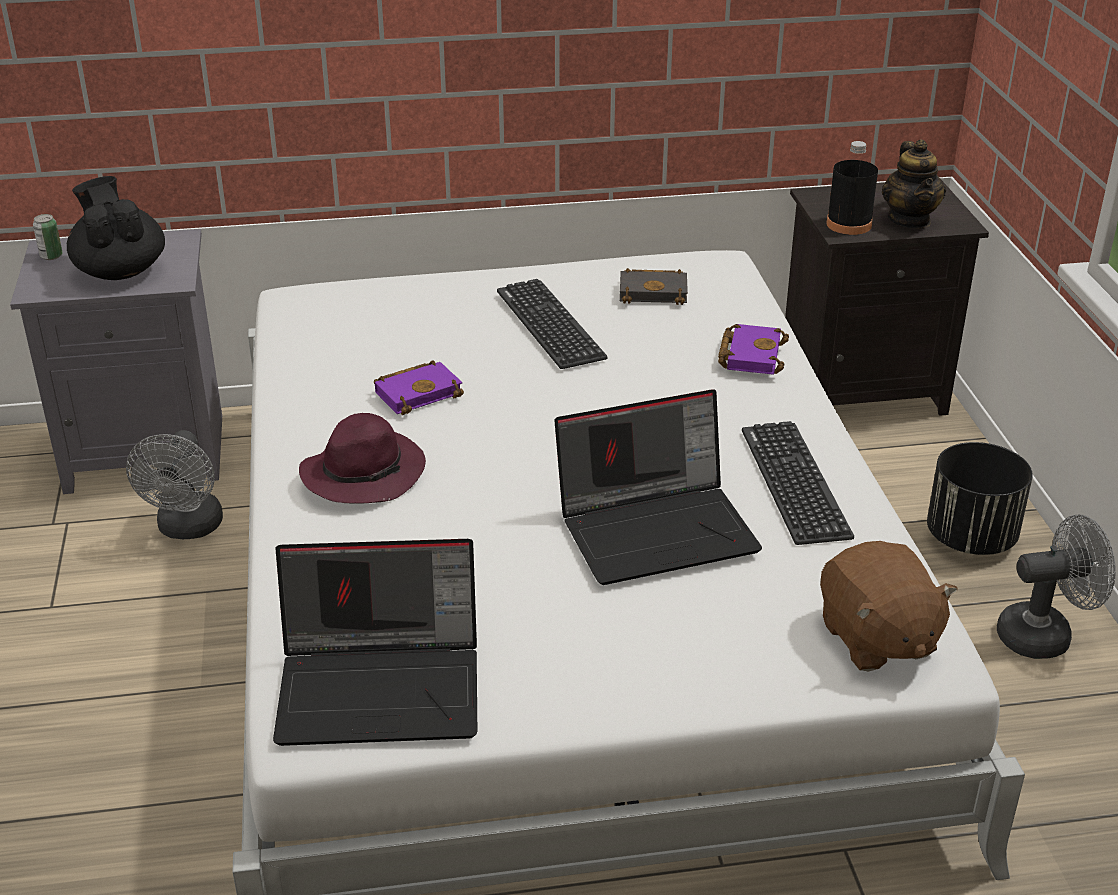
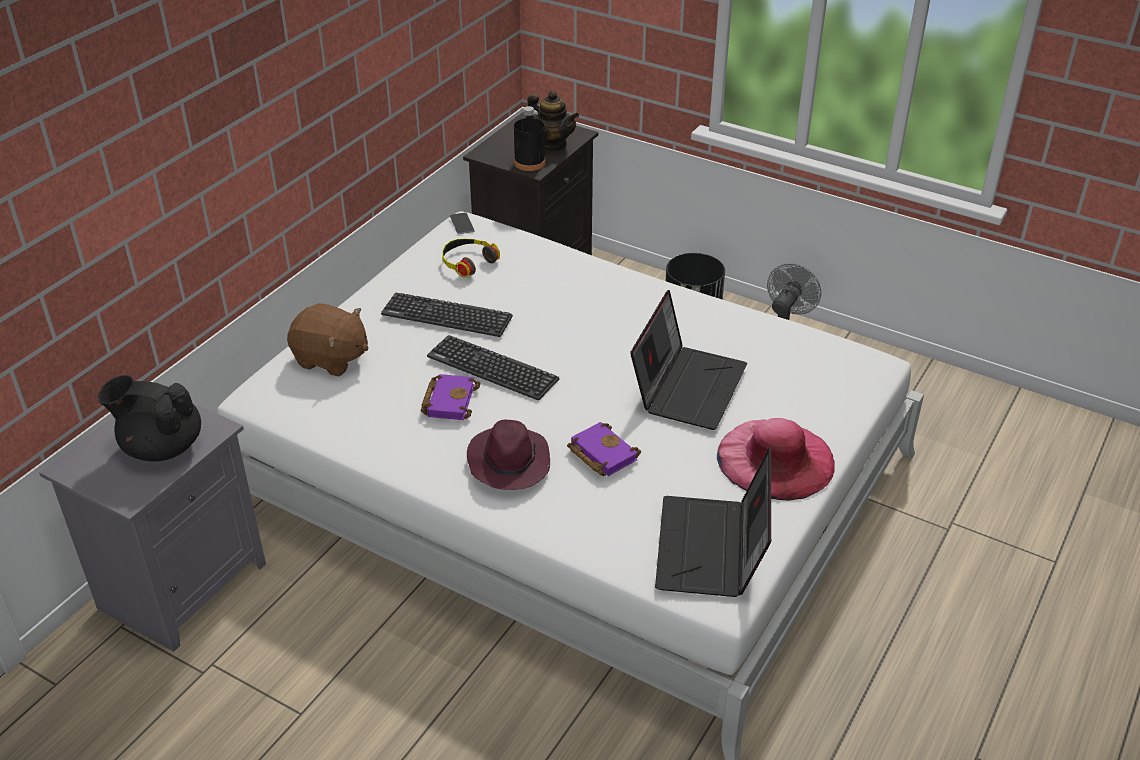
camera: 50 degrees left, 5 degrees up
(51, 256) = (85, 470): can -> none
(188, 529) = (301, 604): grey fan -> none
(383, 686) = (712, 550): laptop -> laptop turned 150 degrees clockwise
(615, 661) = (775, 459): none -> pink hat
(655, 291) = (468, 262): black book -> headphones
(715, 258) = (462, 223): none -> phone
(750, 354) = (573, 268): purple book -> purple book (600, 453)
(794, 483) = (699, 323): keyboard -> keyboard (492, 368)
(876, 639) = (843, 370): brown plush toy -> brown plush toy (331, 359)

